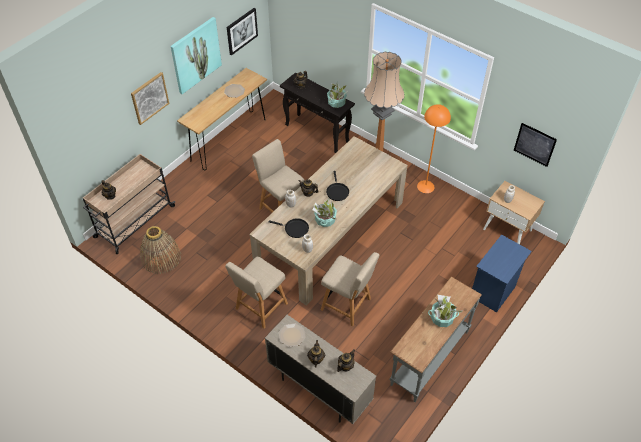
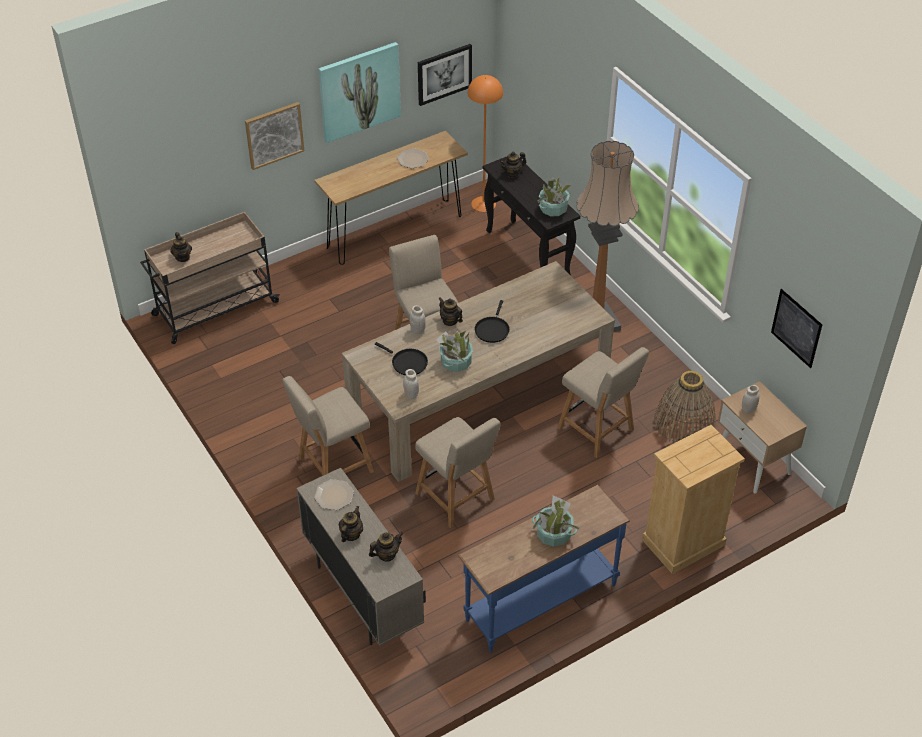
camera: 20 degrees right, 5 degrees down
(161, 257) = (229, 364): basket -> basket (684, 423)
(411, 235) = (598, 431): none -> beige chair
(425, 186) = (655, 369): orange floor lamp -> orange floor lamp (483, 203)
(428, 357) = (540, 601): grey console table -> blue console table
(493, 292) = (683, 543): blue nightstand -> beige dresser

